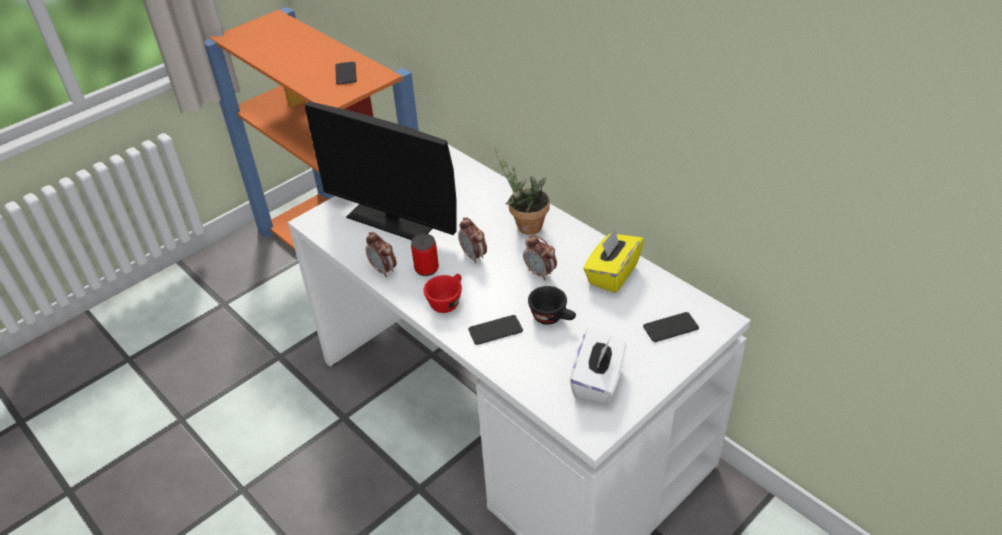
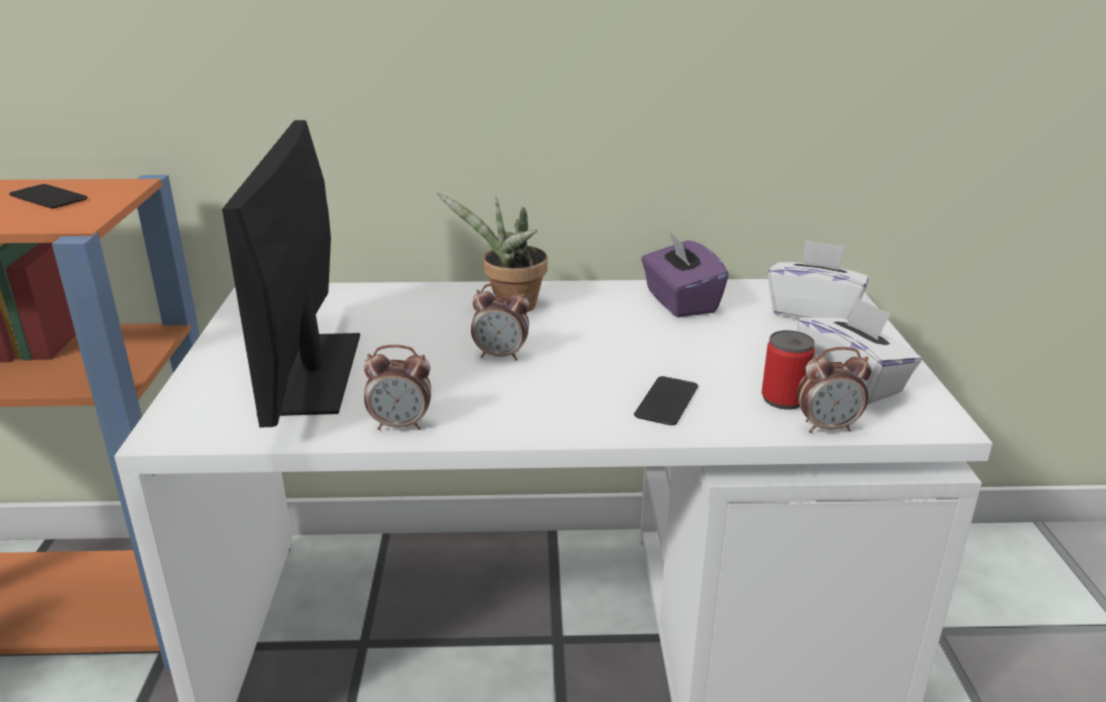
camera: 50 degrees left, 15 degrees down
(393, 218) = (312, 372): monitor -> monitor turned 105 degrees clockwise
(426, 269) = (462, 394): can -> can (783, 399)
(447, 301) = (554, 408): red cup -> none
(540, 273) = (608, 334): alarm clock -> alarm clock (827, 427)
(553, 318) = (700, 360): black cup -> none
(612, 274) = (680, 302): yellow tissue box -> purple tissue box
(670, 328) = (813, 312): phone -> white tissue box

